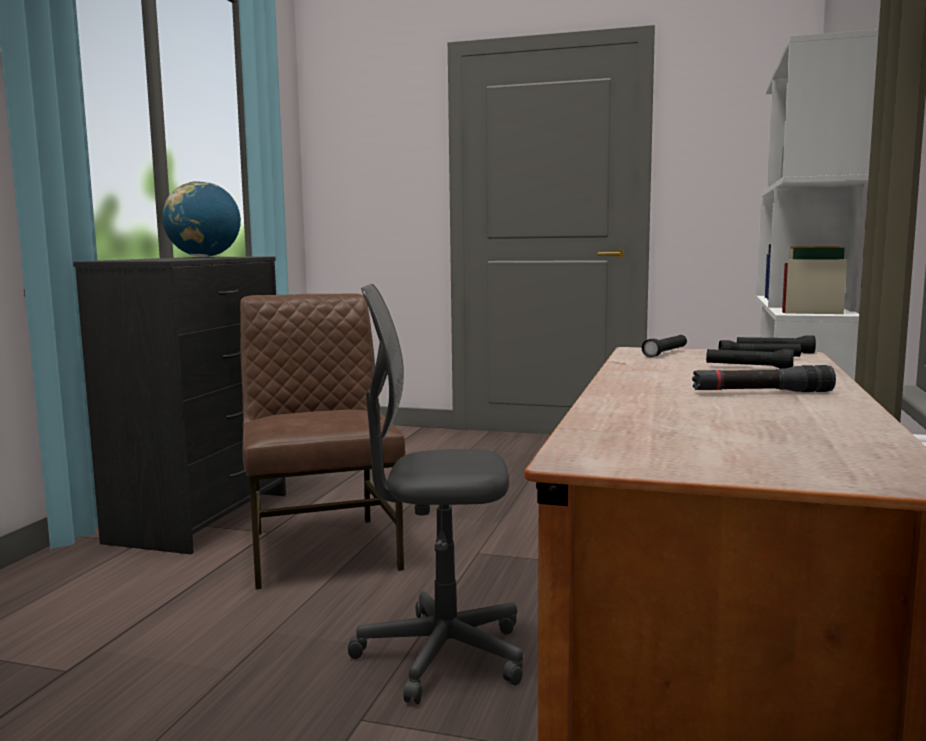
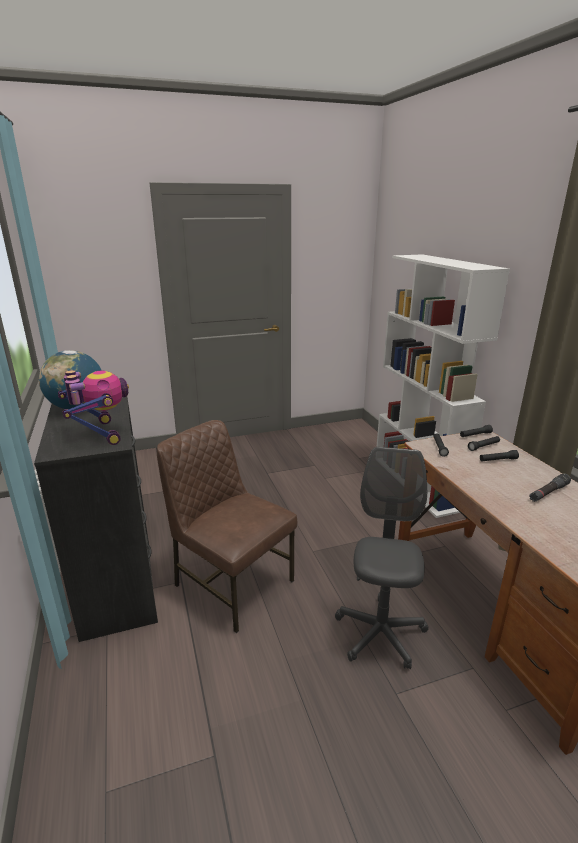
camera: 35 degrees left, 15 degrees up
(171, 259) = (100, 434): none -> toy robot
(441, 655) = (380, 633): grey office chair -> grey office chair turned 135 degrees clockwise

